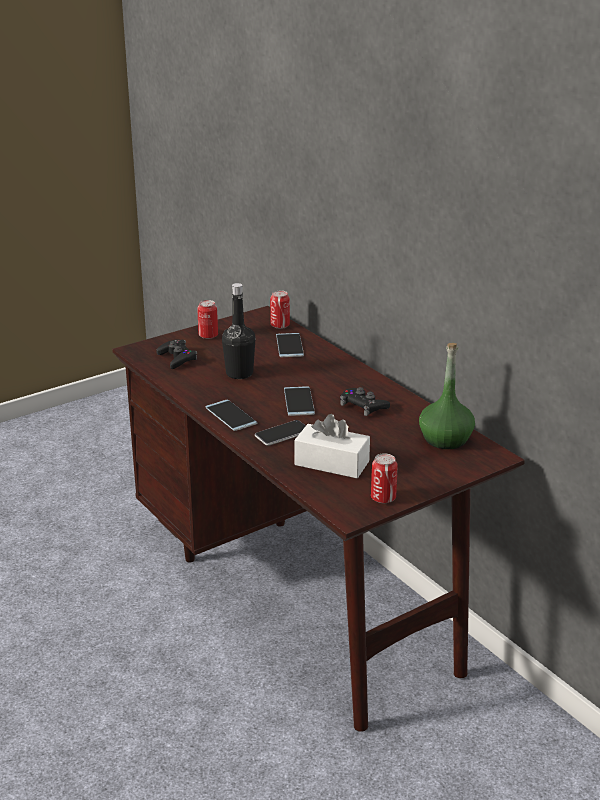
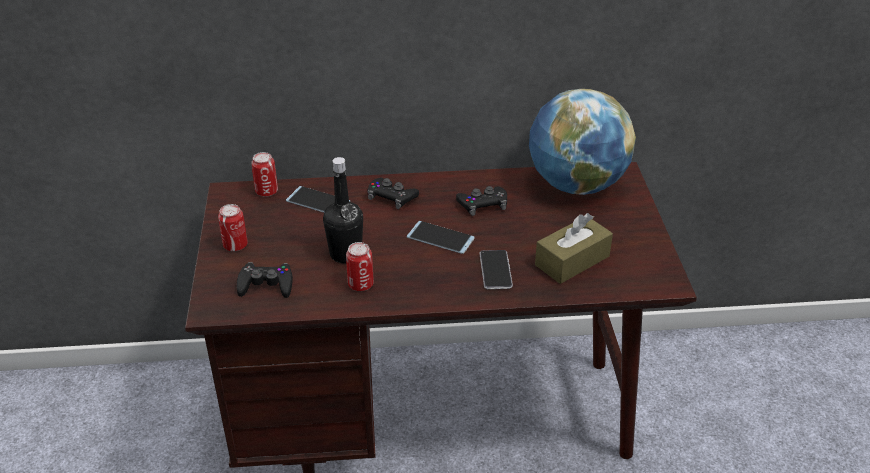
camera: 60 degrees left, 10 degrees up
(230, 416) = (431, 291): phone -> none
(328, 369) = (392, 197): none -> black game controller
(331, 463) = (572, 260): white tissue box -> brown tissue box
(383, 498) = (651, 254): can -> can (360, 284)
(445, 439) = (576, 185): green bottle -> globe

